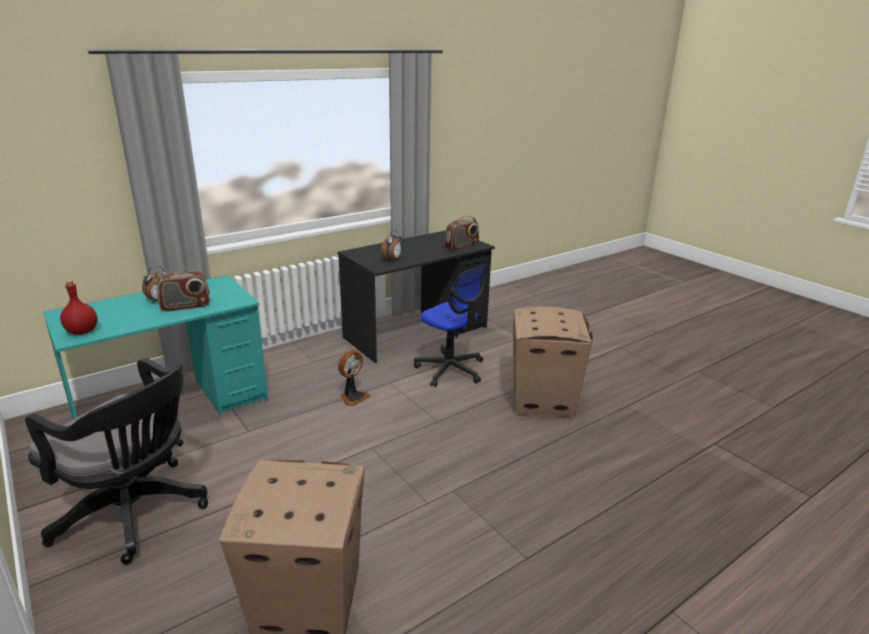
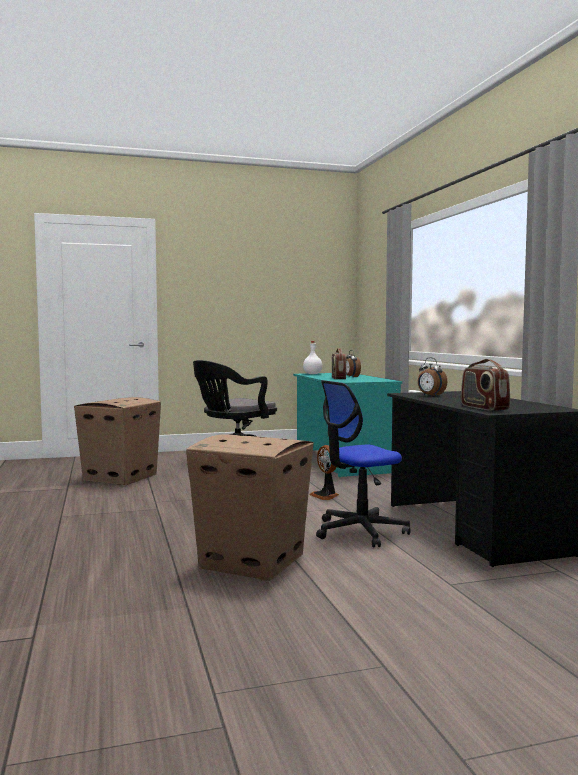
camera: 110 degrees right, 20 degrees down
(81, 332) = (312, 374): red bottle -> white bottle

